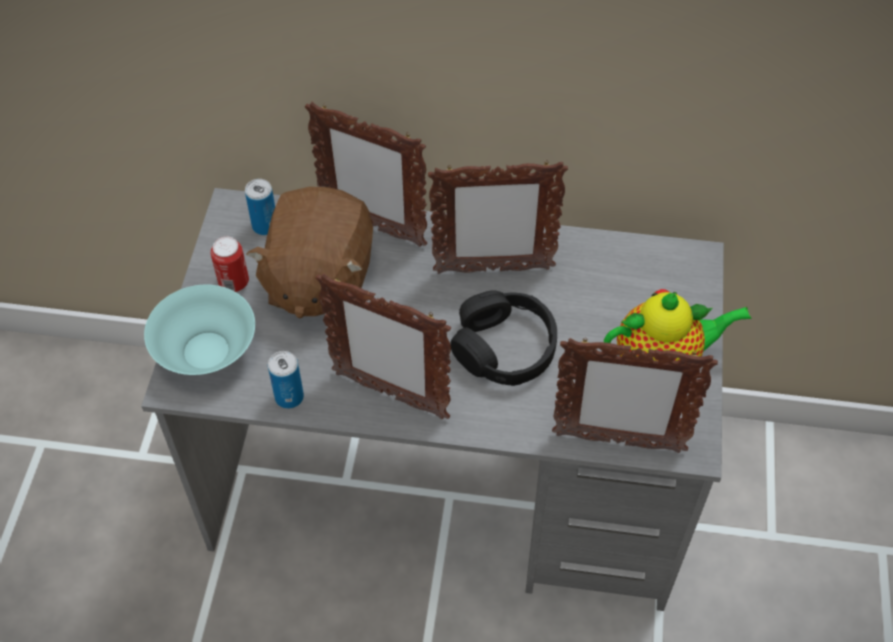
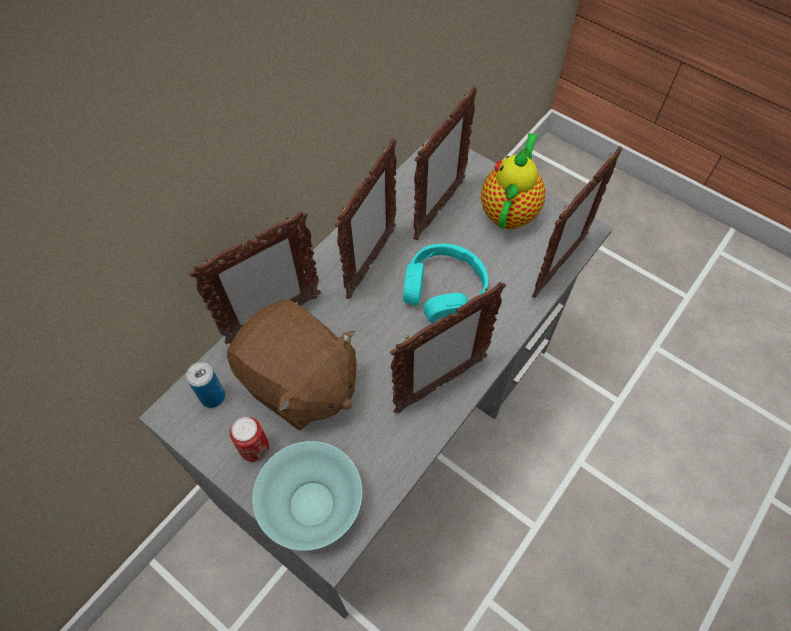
camera: 60 degrees left, 5 degrees up
(289, 397) = (399, 458): can -> none
(504, 348) = (443, 291): black headphones -> turquoise headphones
(608, 295) = (438, 210): none -> picture frame

